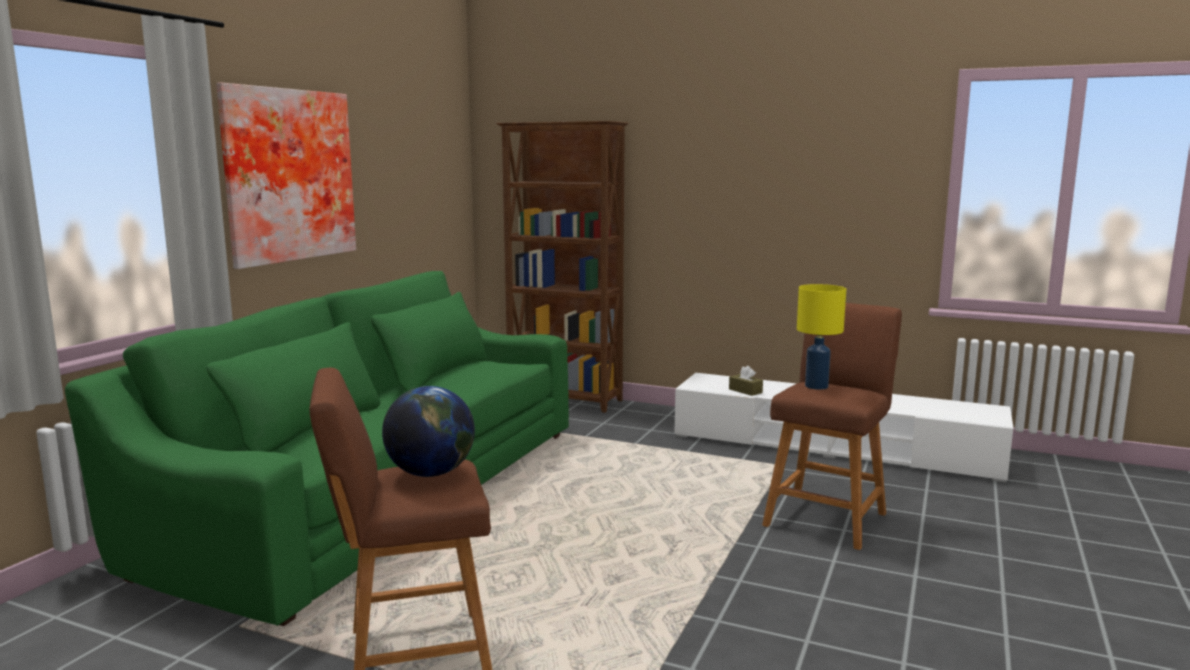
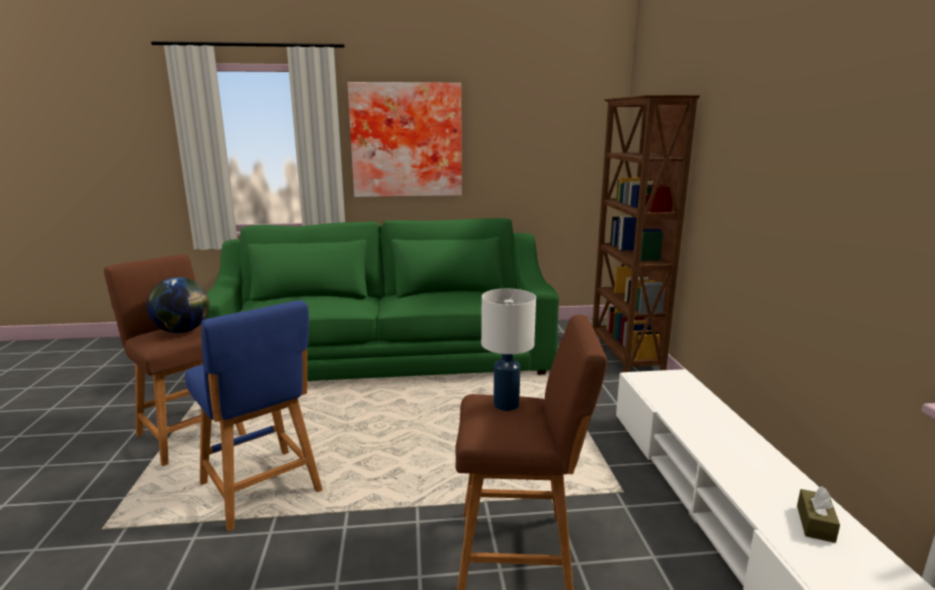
camera: 60 degrees right, 5 degrees up
(631, 616) = (263, 490): none -> blue stool
(745, 391) = (668, 403): brown tissue box -> brown tissue box (815, 523)
(816, 386) = (505, 405): yellow table lamp -> white table lamp

